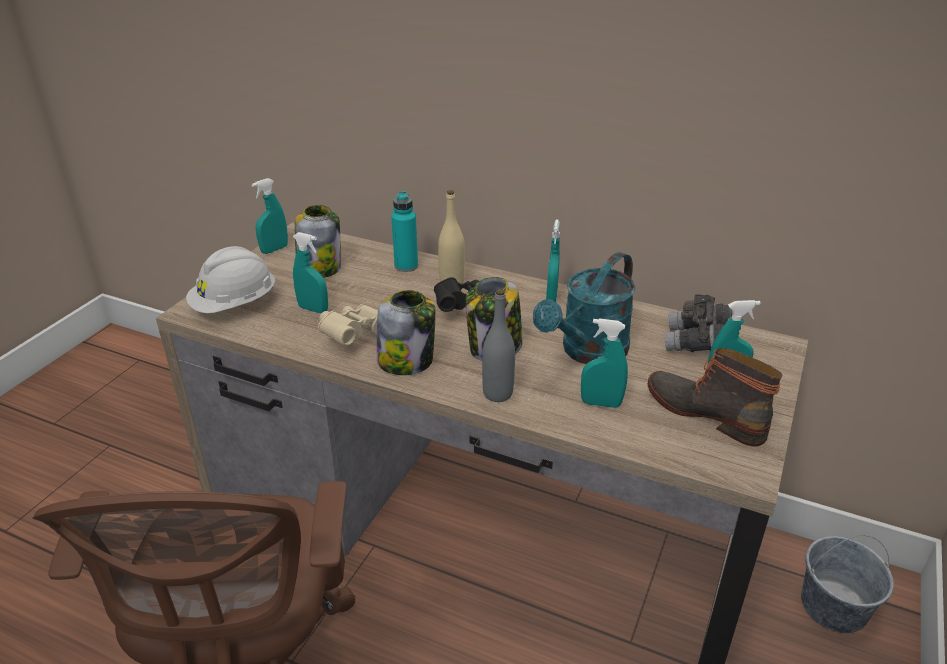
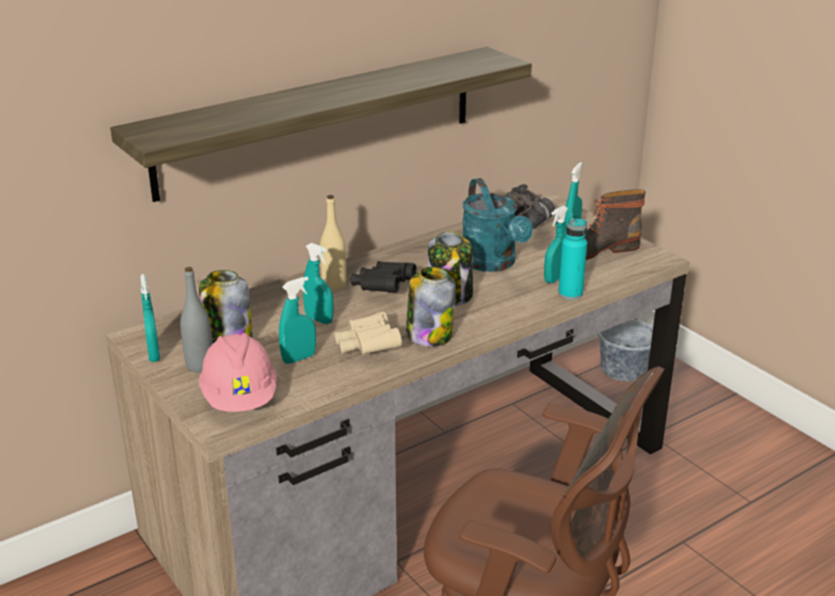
camera: 60 degrees left, 5 degrees down
(235, 305) = (240, 398): white hard hat -> pink hard hat
(406, 266) = (280, 297): turquoise bottle -> turquoise bottle (570, 294)
(497, 393) = (509, 311): grey bottle -> grey bottle (200, 365)
(498, 119) = (319, 121): none -> shelf
(551, 296) = (405, 253): turquoise spray bottle -> turquoise spray bottle (319, 319)

